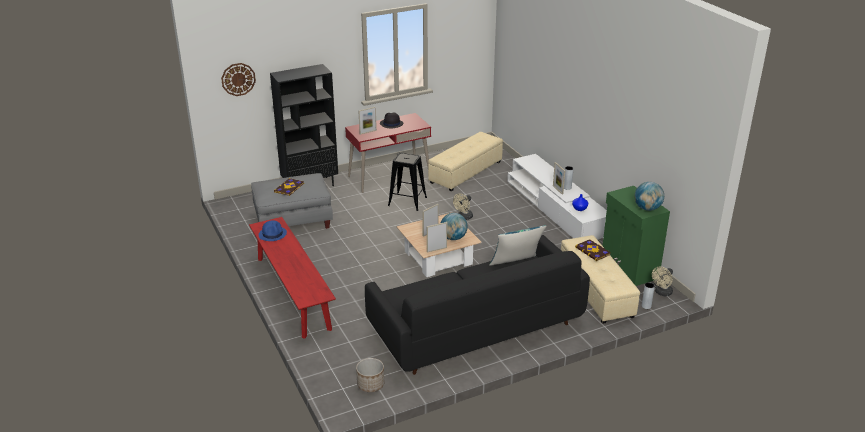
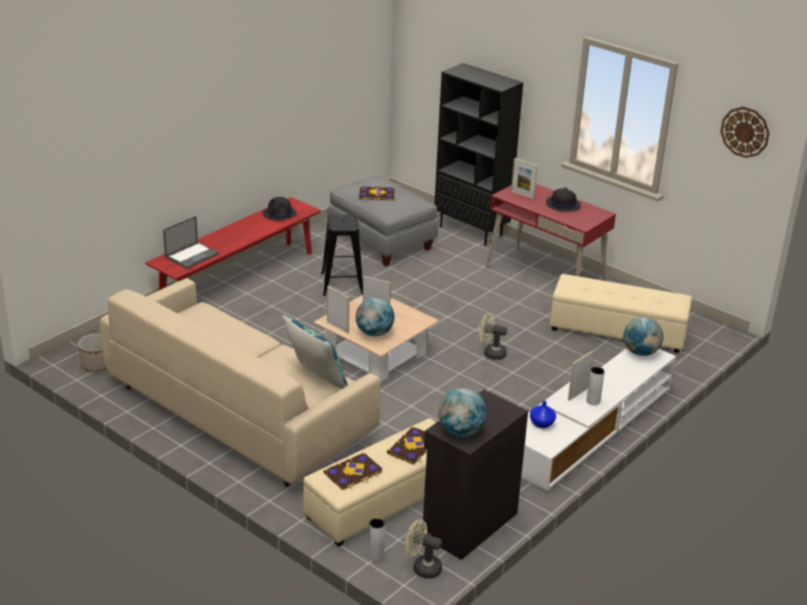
camera: 65 degrees right, 0 degrees up
(238, 79) = (432, 54): wall clock -> wall clock (745, 132)
(273, 234) = (280, 214): blue hat -> black hat
(305, 284) = (192, 255): none -> laptop
(407, 201) = (493, 303): black stool -> black stool (342, 284)
(475, 327) = (239, 412): black sofa -> beige sofa
(527, 161) = (640, 353): none -> globe
(611, 277) = (353, 473): none -> book
(628, 268) = (468, 524): green cabinet -> black cabinet

